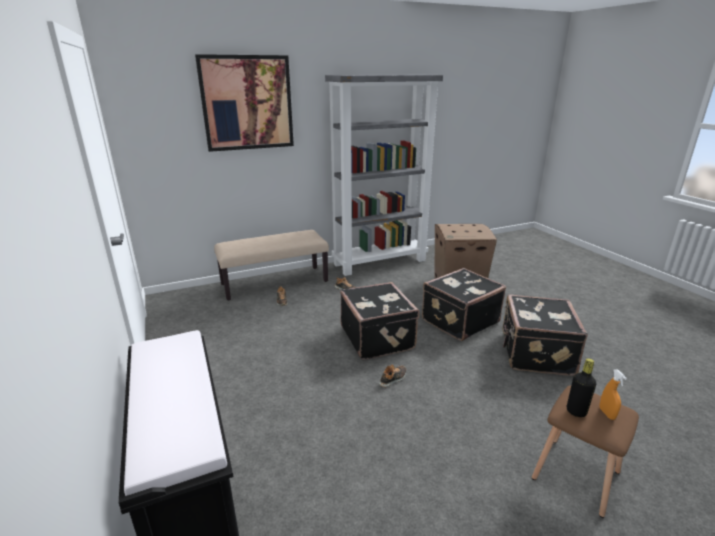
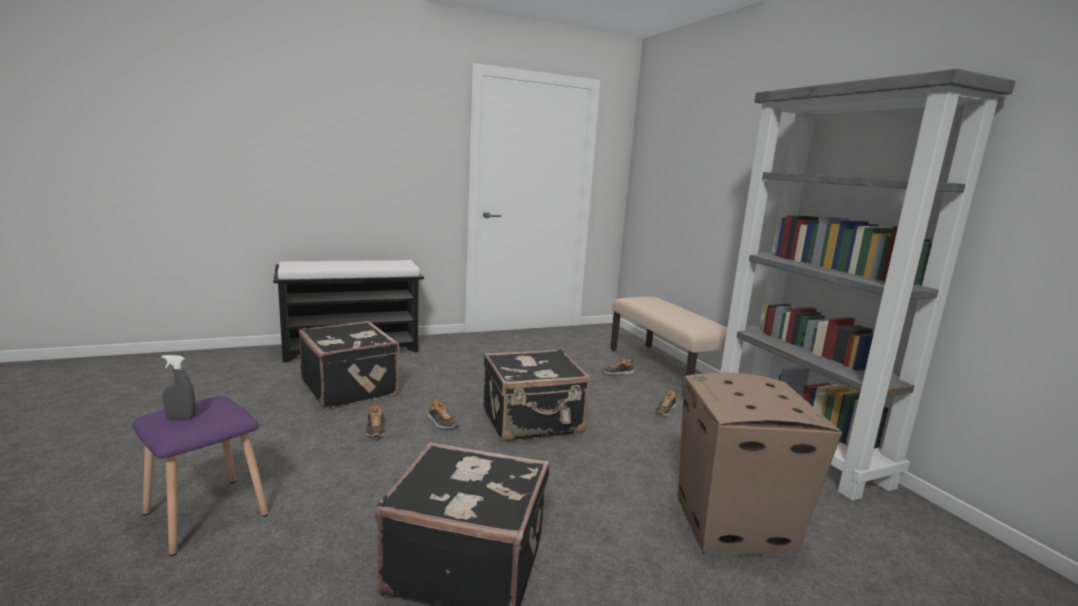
camera: 90 degrees right, 10 degrees down
(247, 103) = (718, 141): picture -> none
(417, 414) = (375, 429): none -> shoe
(458, 320) = (584, 496): black suitcase -> black suitcase (350, 388)
(576, 411) = (207, 401): black bottle -> none
(577, 475) = (204, 515): brown stool -> purple stool
(607, 413) = (181, 417): orange spray bottle -> grey spray bottle

